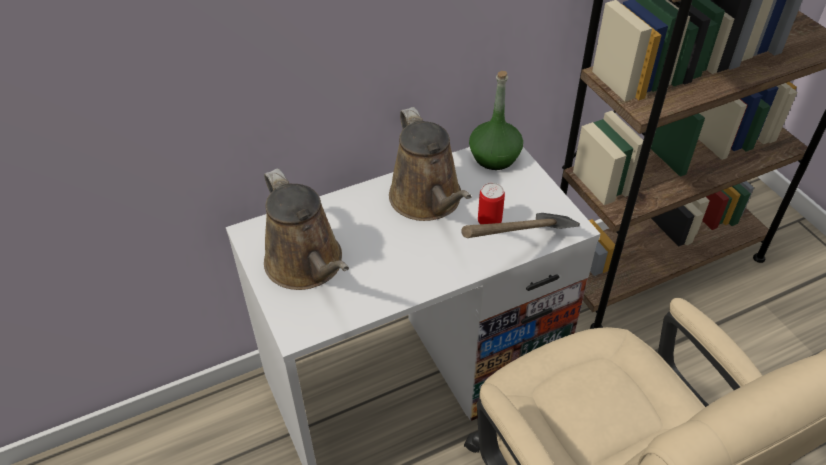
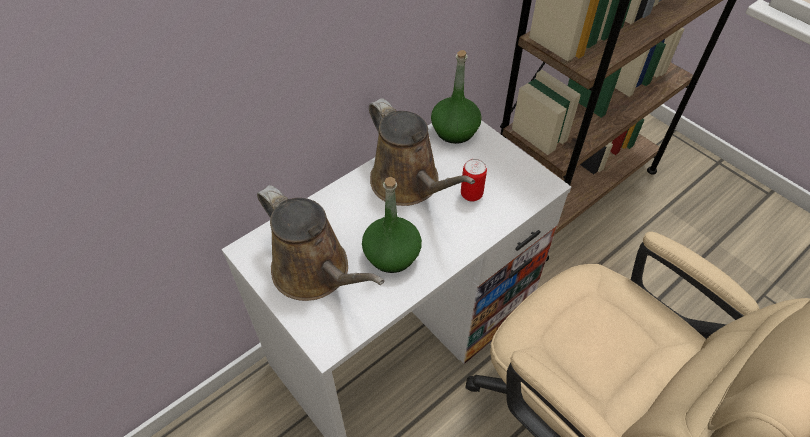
camera: 15 degrees left, 5 degrees up
(387, 264) = (392, 255): none -> green bottle
(518, 257) = (509, 223): hammer -> none

